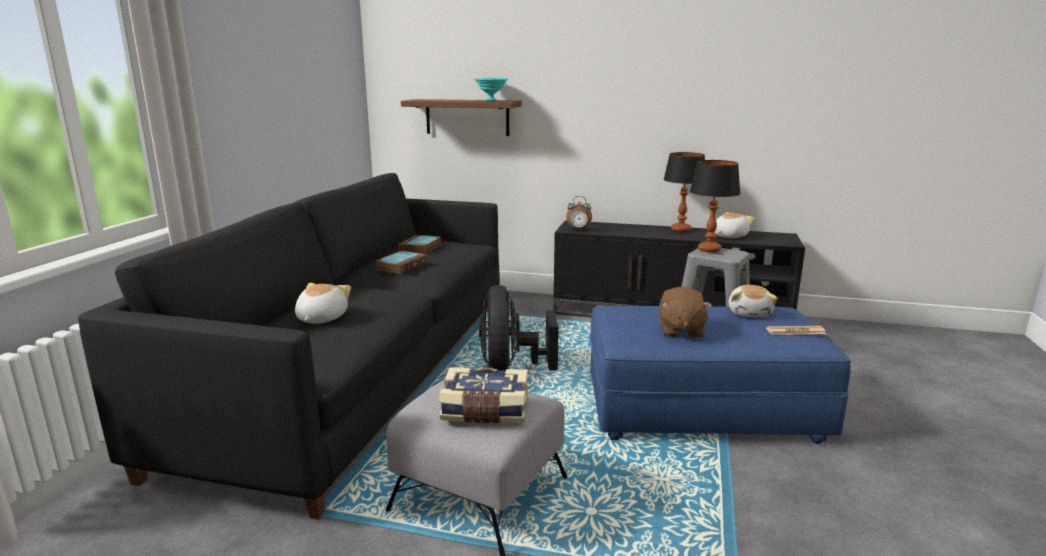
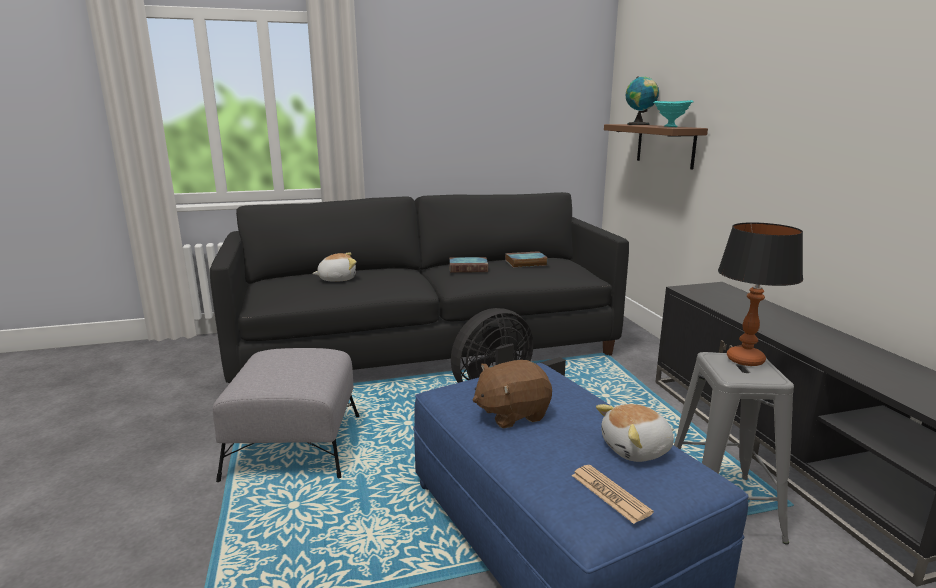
camera: 60 degrees right, 0 degrees up
(437, 99) = (639, 124): none -> globe
(485, 410) = (272, 372): book -> none
(578, 230) = (695, 293): alarm clock -> none
(680, 230) = (827, 335): table lamp -> none
(728, 236) = (874, 367): plush toy -> none

